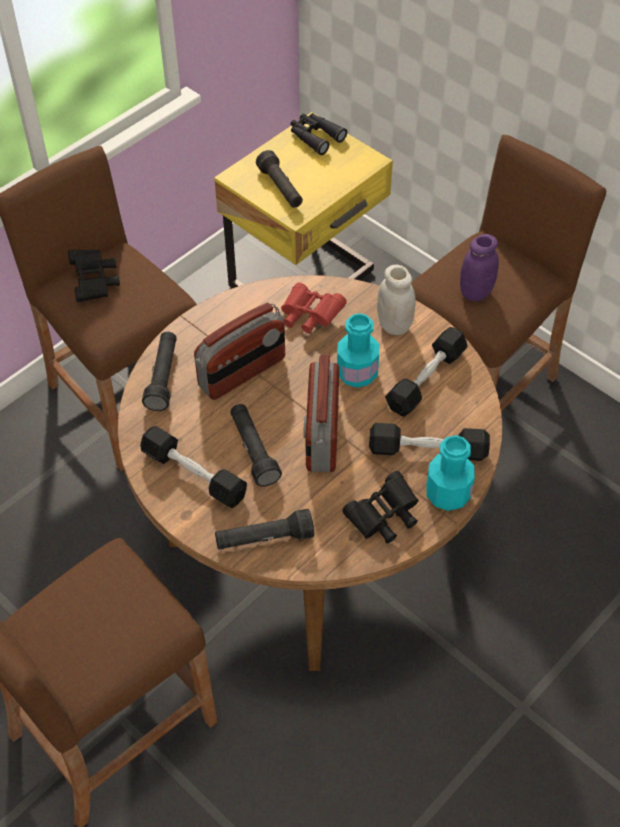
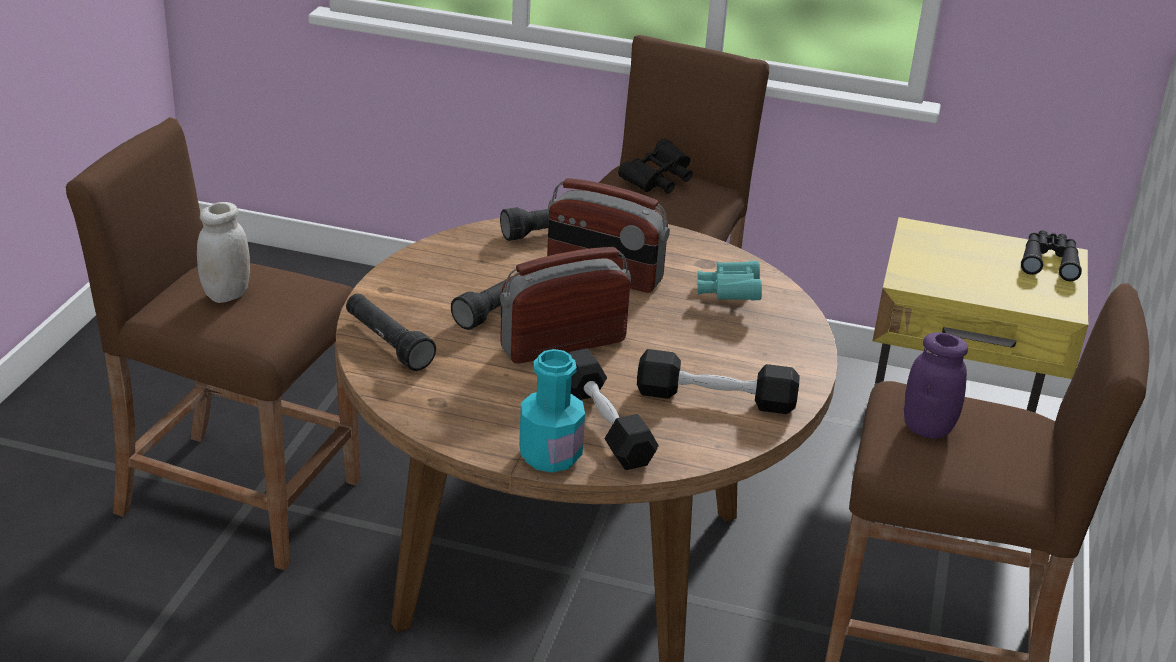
camera: 60 degrees right, 20 degrees down
(194, 475) = (440, 280): black dumbbell -> none
(281, 188) = (936, 261): black flashlight -> none
(309, 317) = (729, 295): red binoculars -> turquoise binoculars
(357, 373) = (676, 347): turquoise bottle -> none
(383, 518) = (477, 415): black binoculars -> none
(394, 325) = (779, 355): white jar -> white jar (226, 294)

